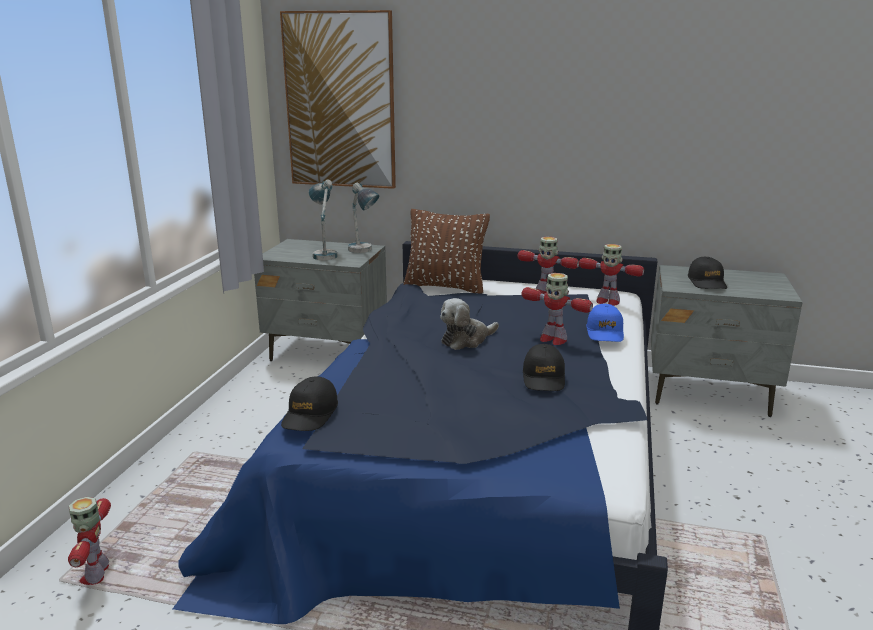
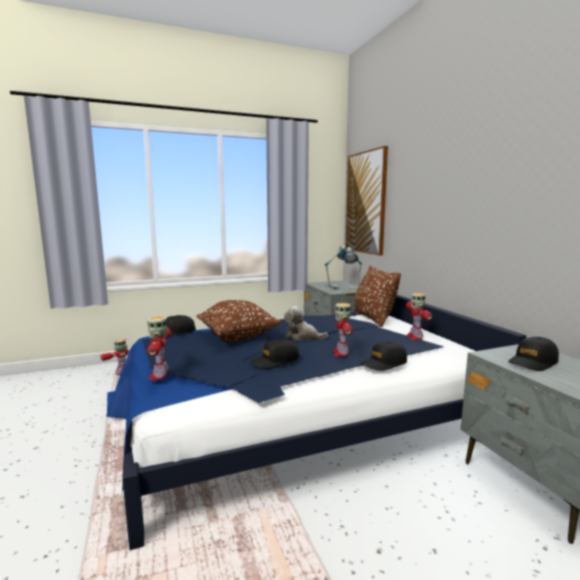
camera: 55 degrees right, 10 degrees down
(411, 376) = (238, 337): none -> brown pillow
(605, 332) = (384, 363): blue cap -> black cap
(607, 301) = (451, 355): toy robot -> toy robot (160, 375)

